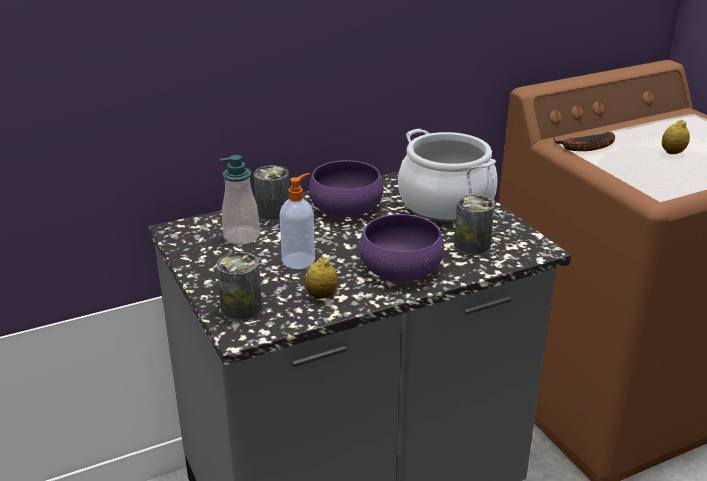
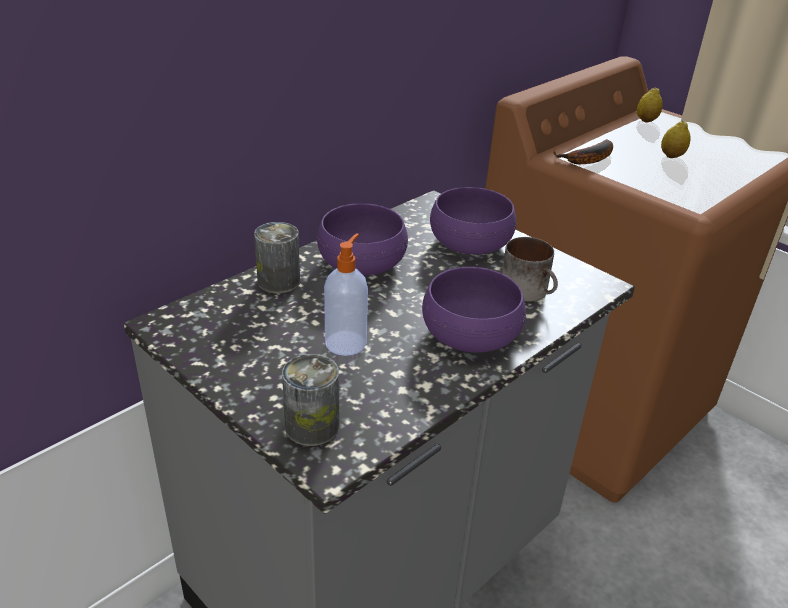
camera: 20 degrees left, 5 degrees up
(241, 236) = (256, 320): soap dispenser -> none
(321, 295) = (400, 387): lemon -> lemon (646, 120)
(445, 204) = (470, 242): cooking pot -> purple bowl
(472, 246) = (529, 291): can -> mug

